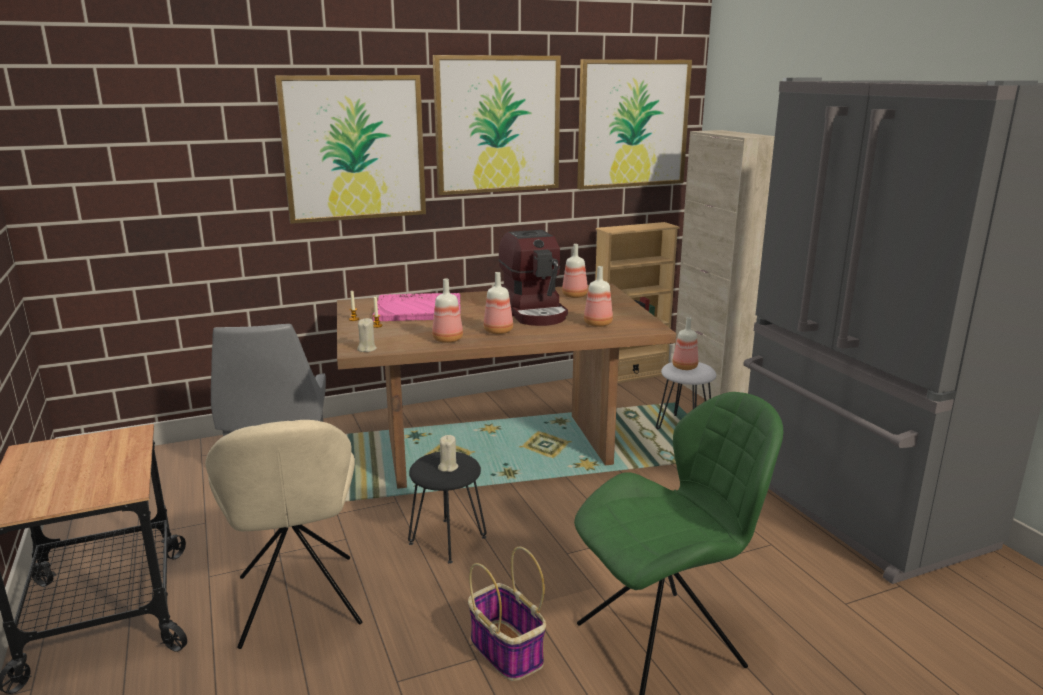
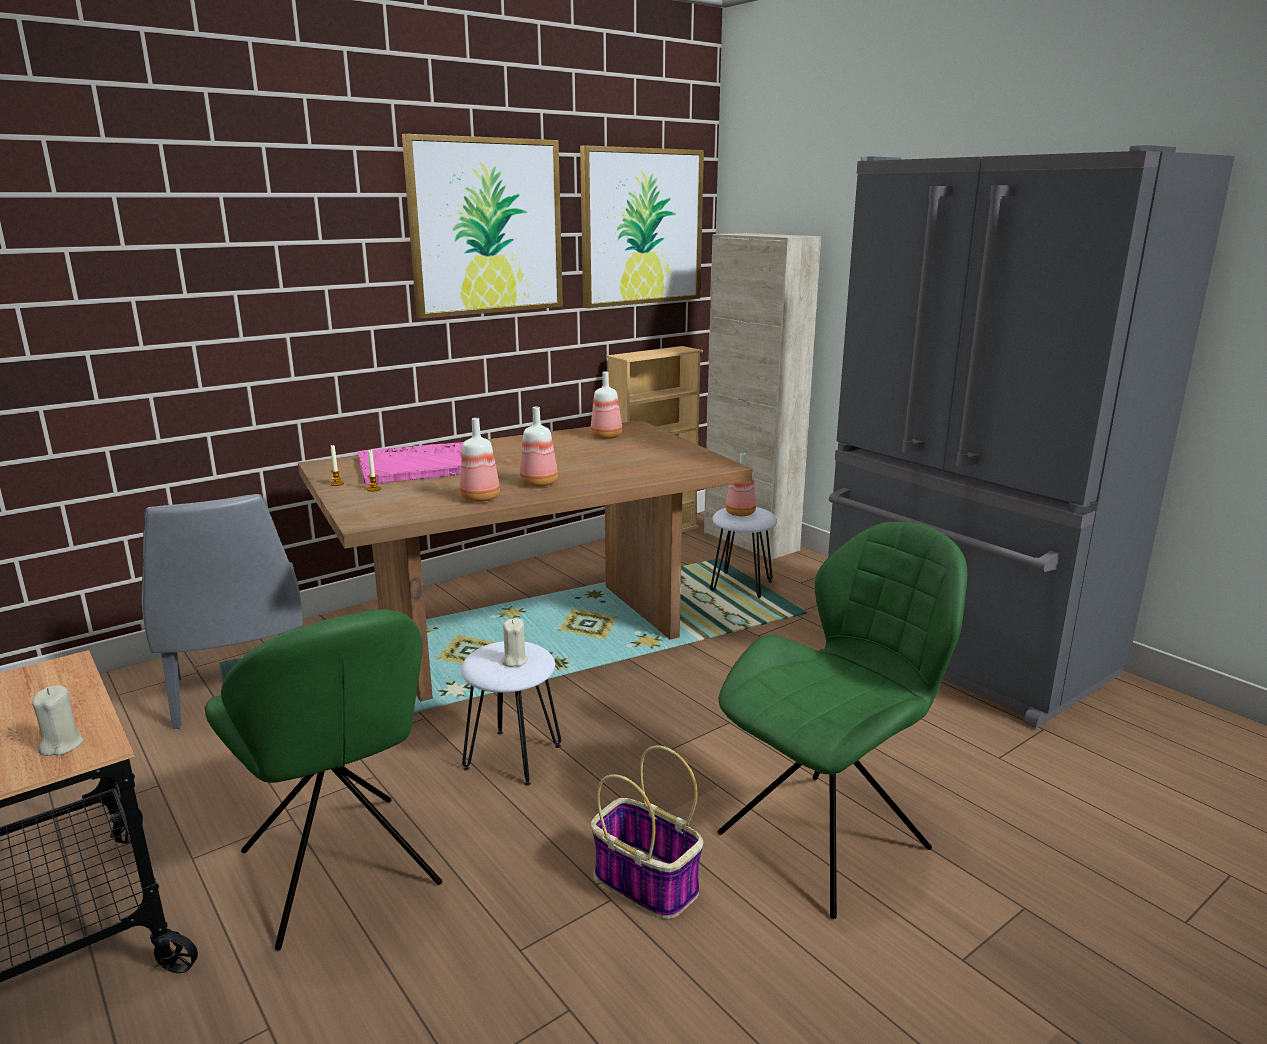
camera: 15 degrees left, 0 degrees up
(298, 604) = (341, 873): beige chair -> green chair
(354, 148) = (305, 257): picture -> none
(367, 349) = (378, 518): beige candle -> beige candle (62, 745)
(447, 540) = (512, 757): black stool -> white stool
(534, 312) = (569, 458): coffee machine -> none
(597, 324) = (654, 465): bottle -> none

